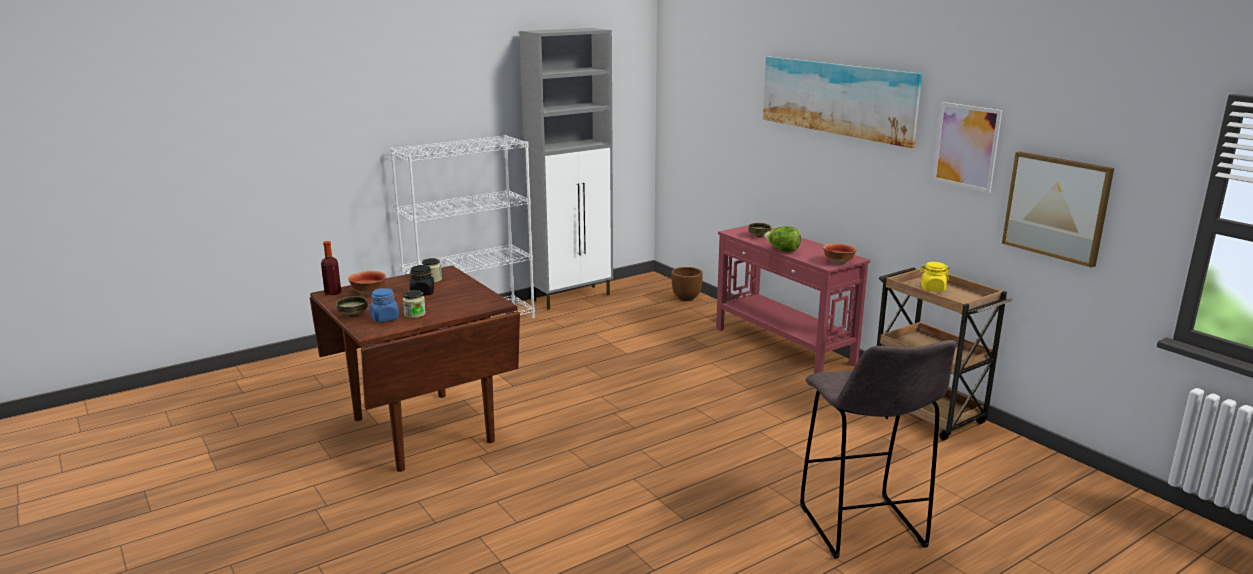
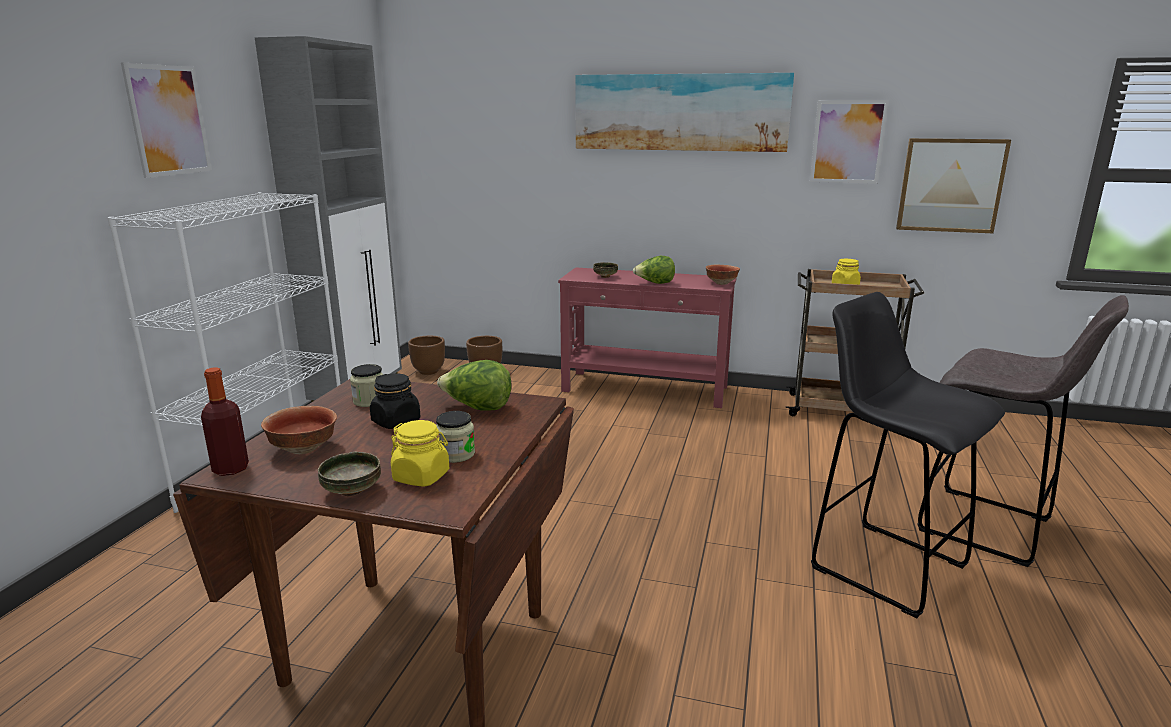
camera: 40 degrees left, 0 degrees up
(385, 318) = (421, 476): blue jar -> yellow jar
(443, 90) = (168, 120): none -> picture
(467, 297) = (477, 408): none -> lettuce
(647, 287) = (428, 371): none -> brown planter
(728, 509) = (883, 565): none -> black stool

